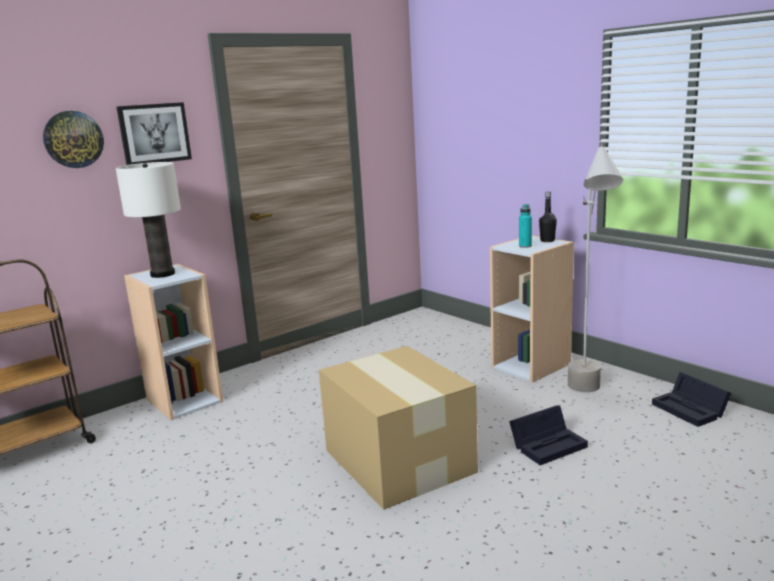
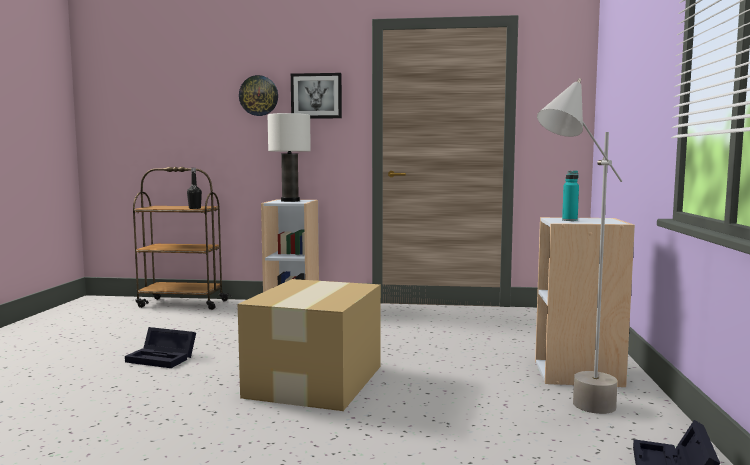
camera: 45 degrees right, 10 degrees down
(547, 241) = (609, 221): black bottle -> black bottle (194, 208)
(549, 445) = (441, 424): black storage box -> black storage box (163, 358)

